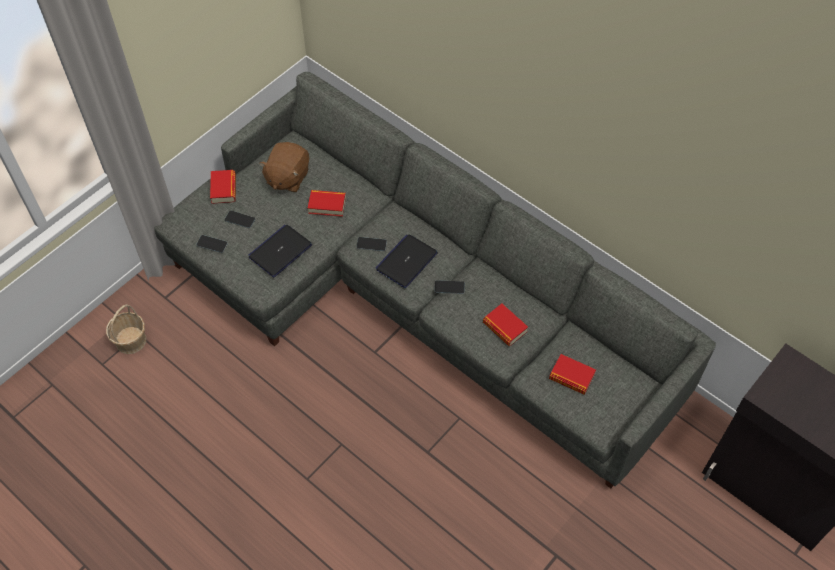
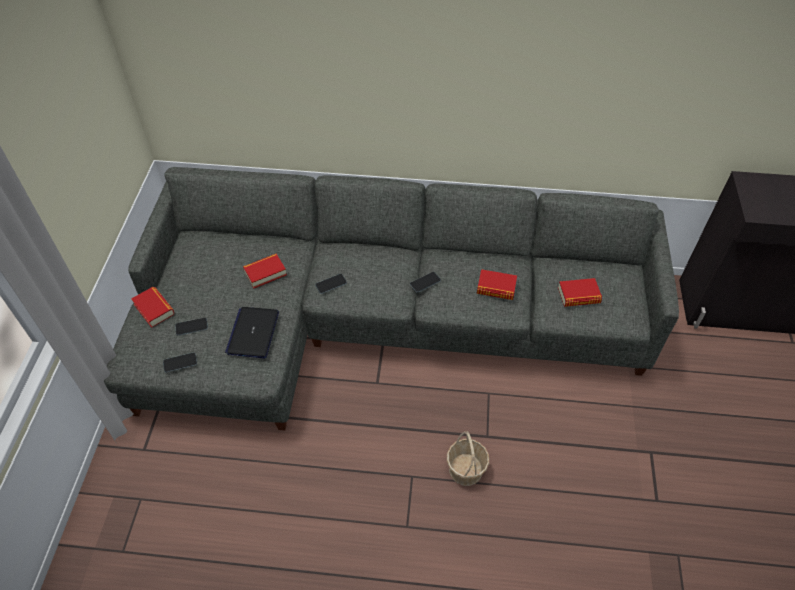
camera: 35 degrees left, 5 degrees down
(131, 340) = (137, 509): basket -> basket (466, 469)
(287, 177) = (209, 269): brown plush toy -> none
(406, 261) = (372, 281): laptop -> none

